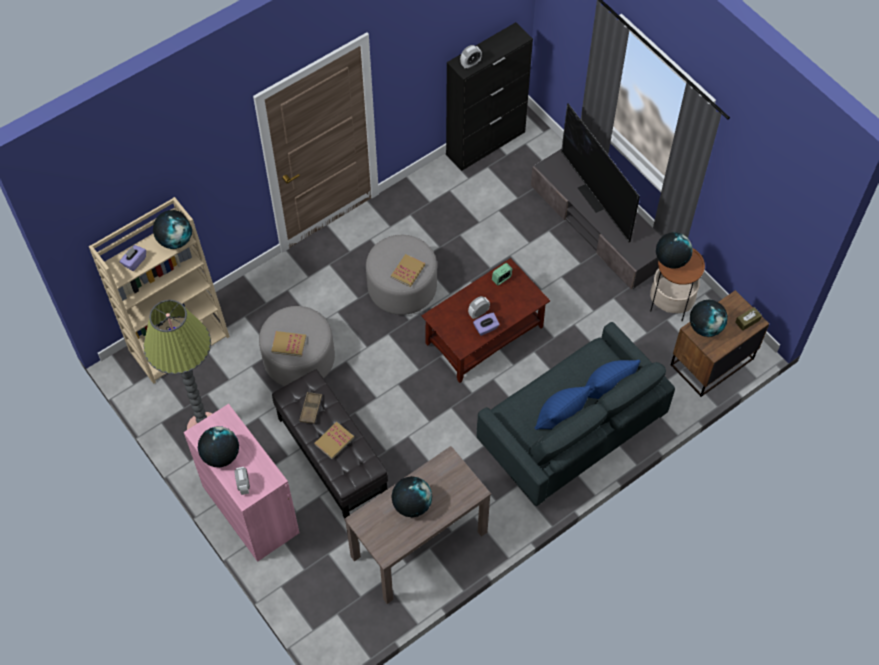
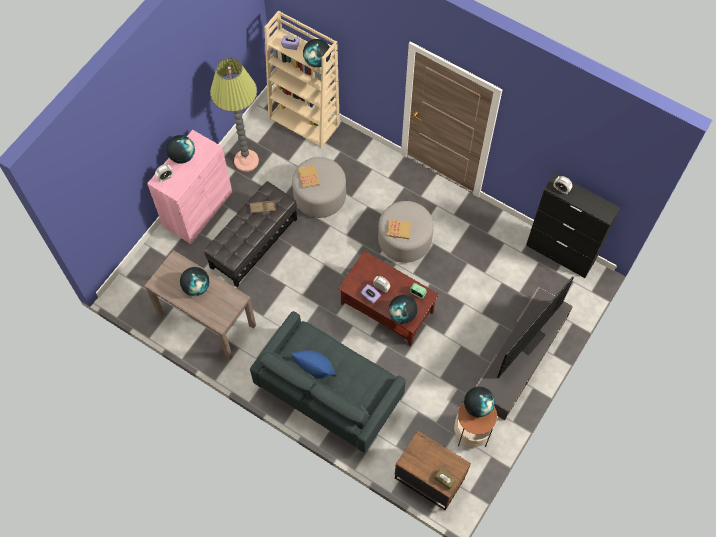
camera: 70 degrees right, 5 degrees up
(334, 441) = (243, 230): book -> none
(607, 389) = (351, 396): blue pillow -> none
(705, 327) = (425, 449): globe -> globe (402, 314)

